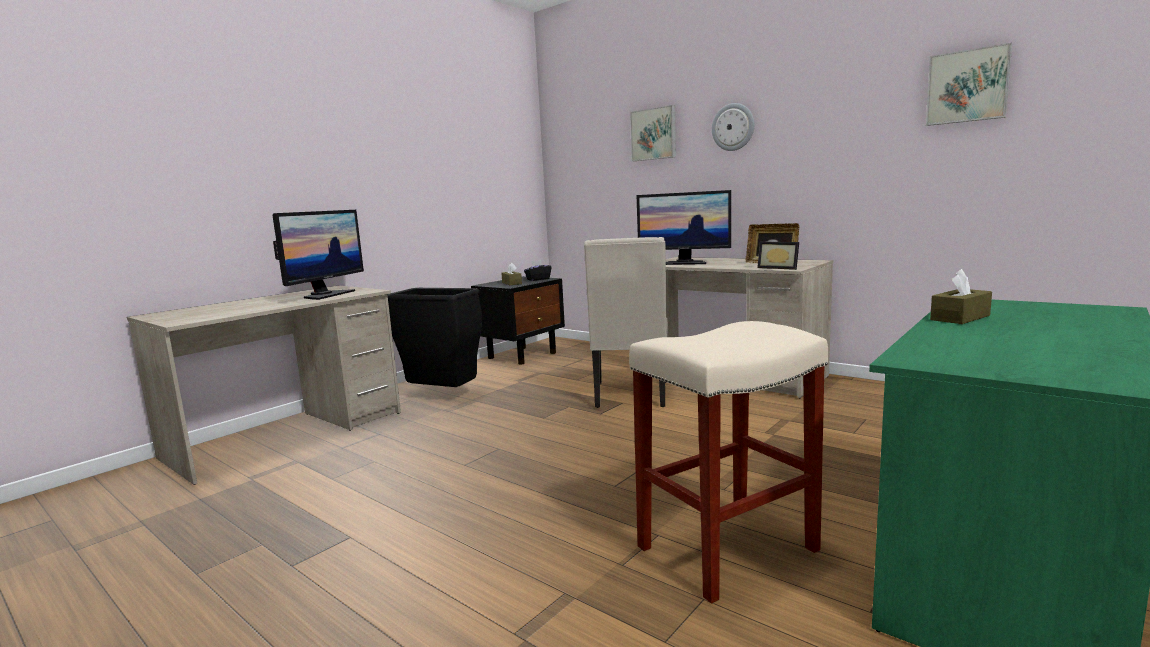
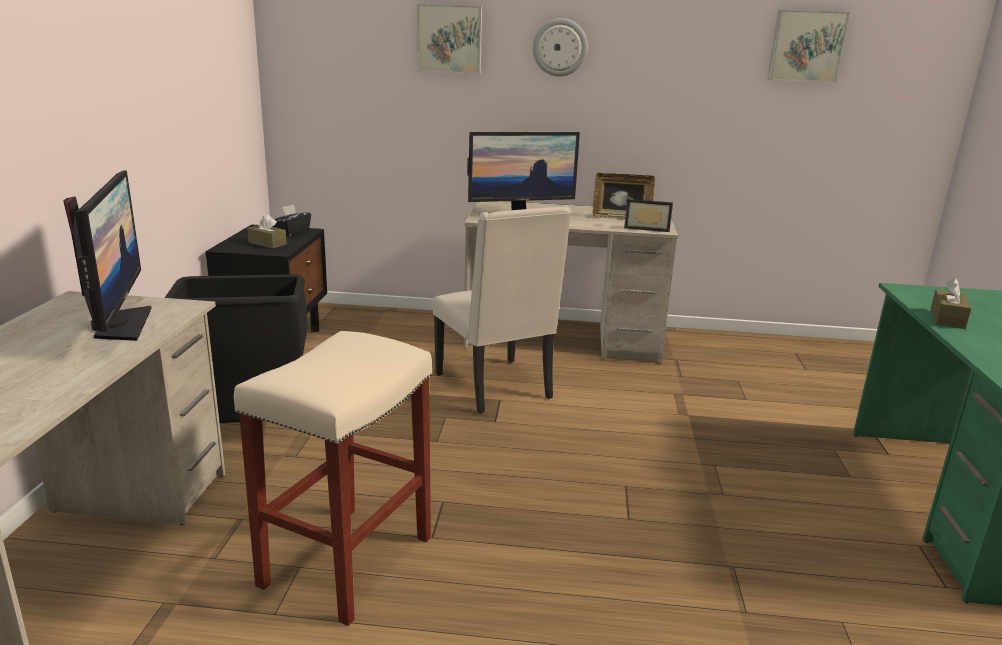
camera: 35 degrees left, 10 degrees up
(728, 547) = (798, 560): beige stool -> beige stool (348, 559)

